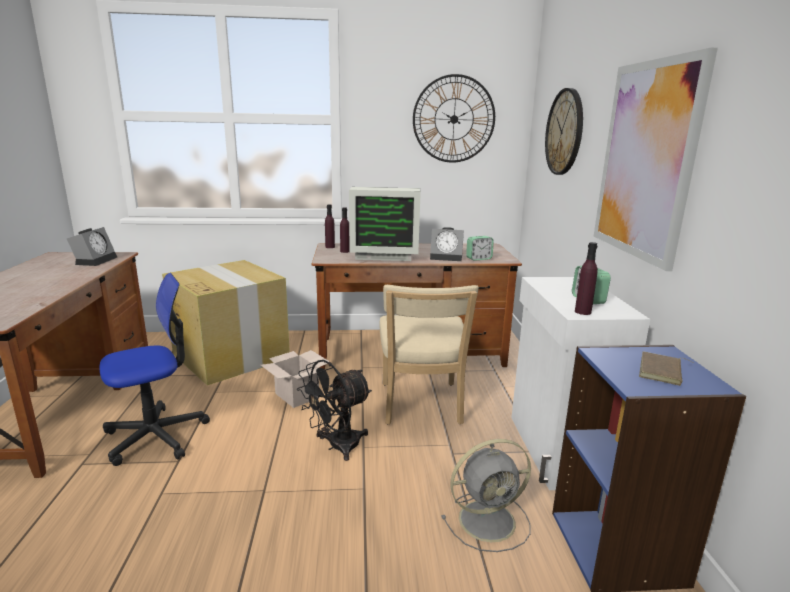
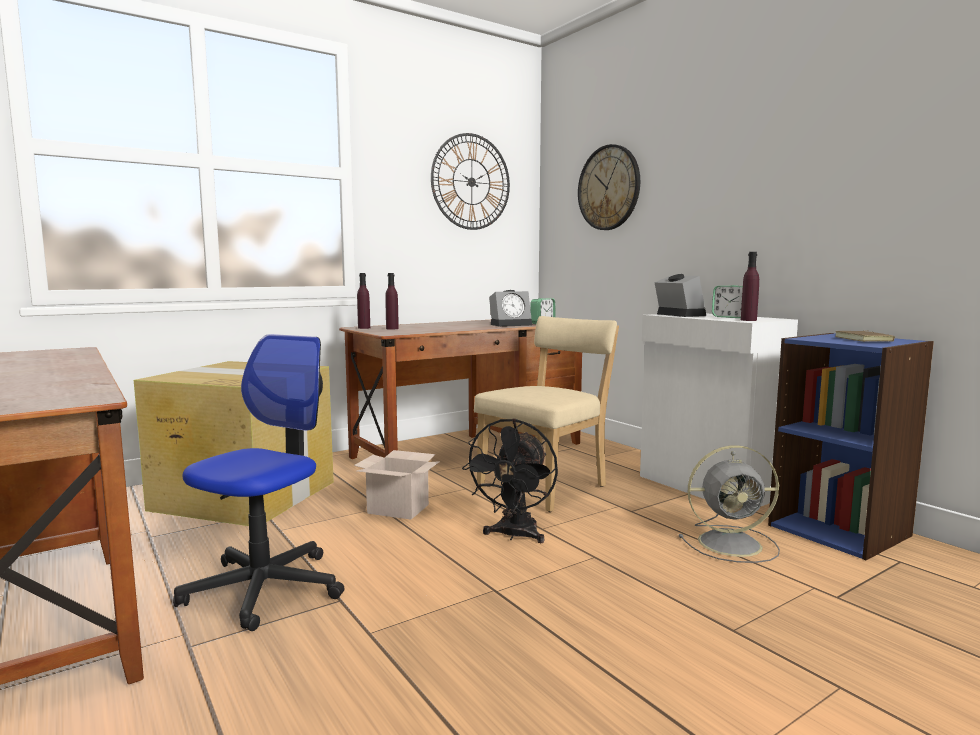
camera: 30 degrees left, 10 degrees down
(95, 260) = (47, 355): alarm clock -> alarm clock (678, 315)
(384, 253) = (440, 327): monitor -> none
(421, 406) = (547, 486): beige chair -> beige chair turned 105 degrees counterclockwise
(489, 520) = (732, 543): grey fan -> grey fan turned 45 degrees clockwise
(645, 160) = (748, 189): picture -> none

